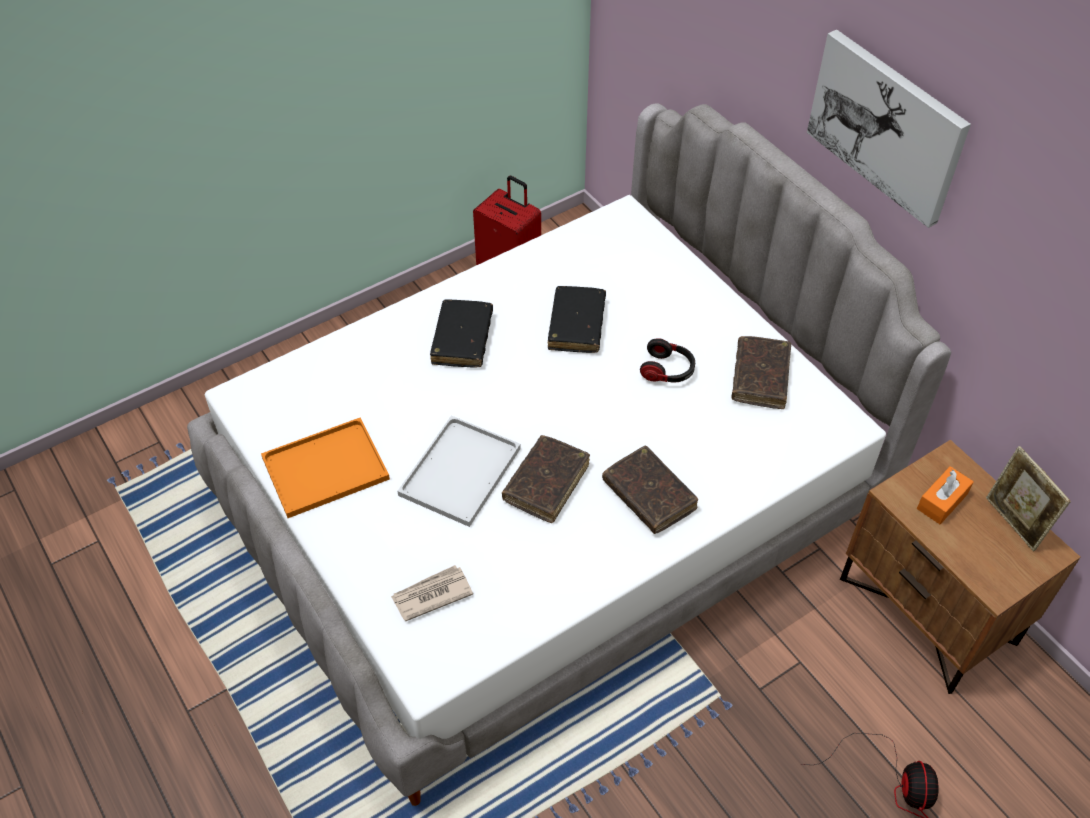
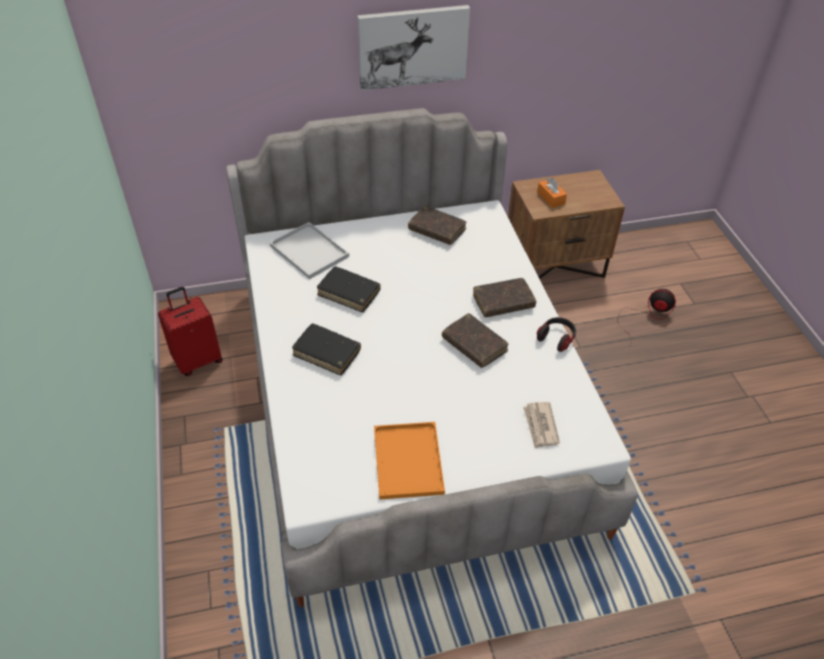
camera: 70 degrees left, 5 degrees down
(460, 469) = (443, 385): white tray -> white tray (307, 251)
(667, 371) = (411, 265): headphones -> headphones (556, 338)
(1013, 523) = (573, 181): picture frame -> none

